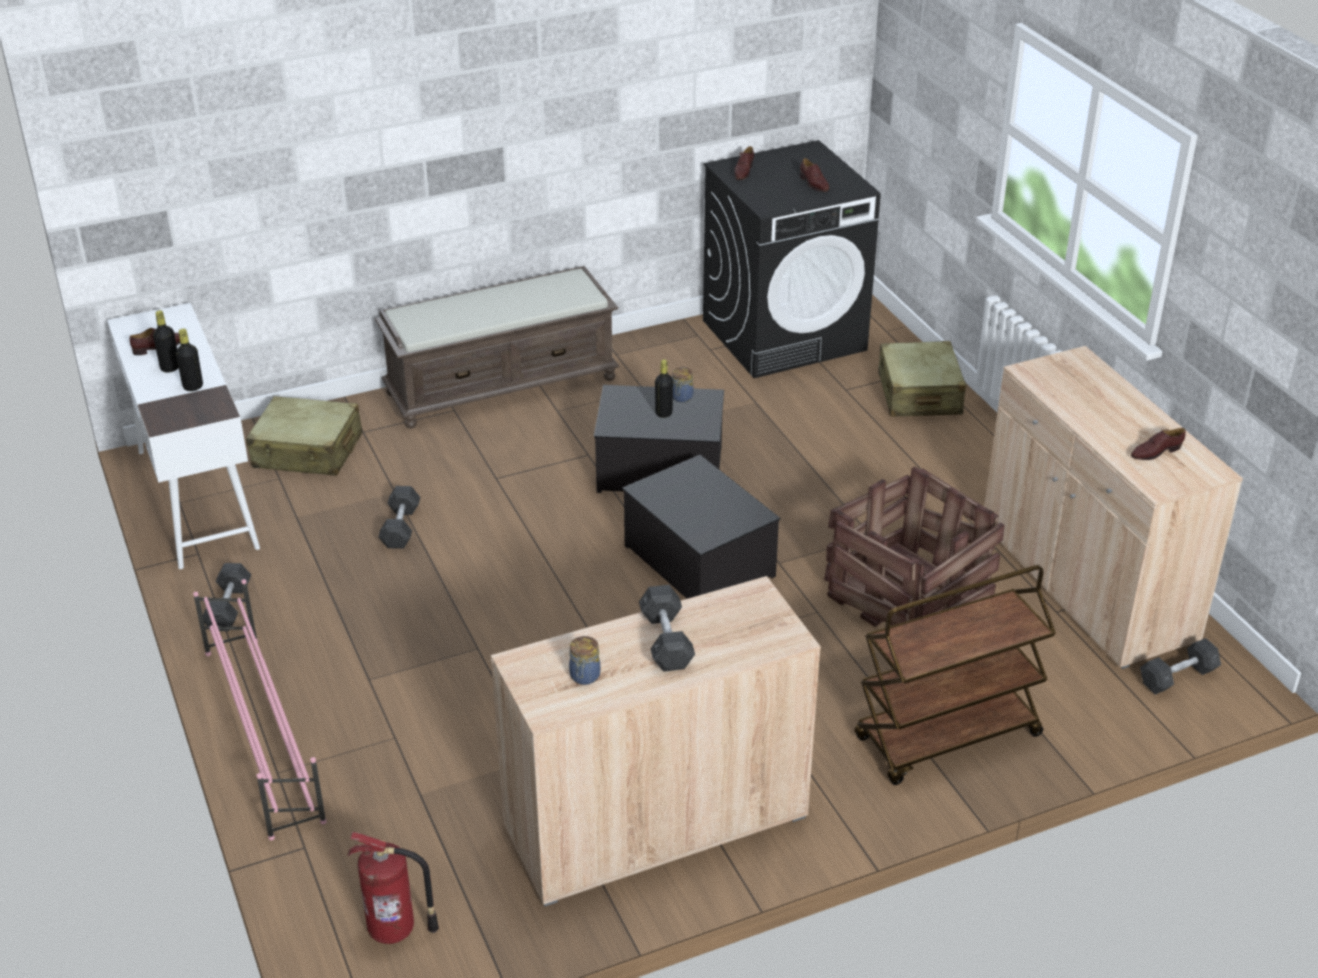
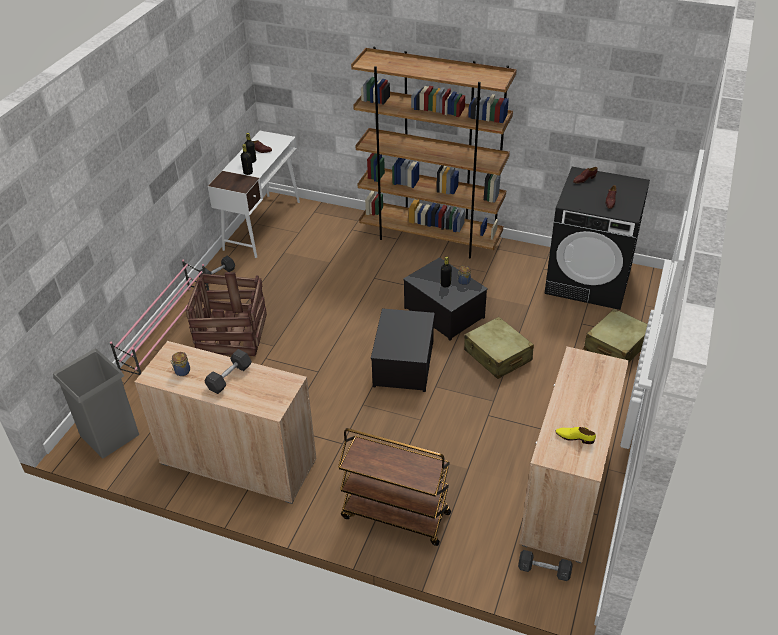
camera: 45 degrees right, 5 degrees up
(308, 451) = (322, 227): beige suitcase -> beige suitcase (497, 355)
(395, 930) = (109, 434): fire extinguisher -> grey trash can
(400, 527) = (313, 278): grey dumbbell -> none
(502, 385) = (431, 237): brown bench -> brown bookcase
(909, 598) = (469, 441): crate -> crate (231, 335)
(1155, 452) = (574, 437): brown shoe -> yellow shoe

